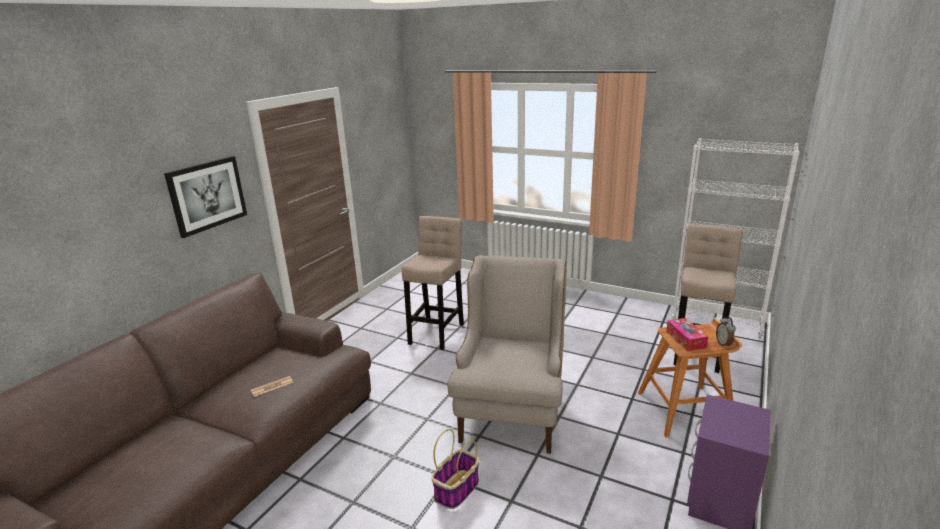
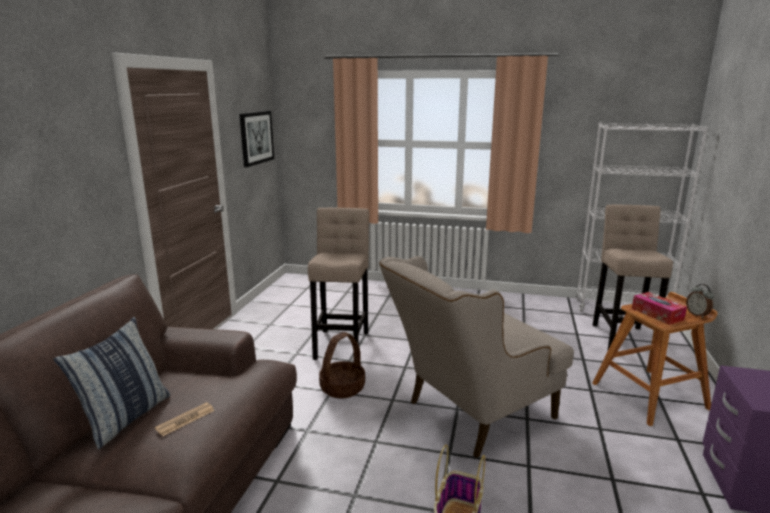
camera: 15 degrees left, 5 degrees down
(207, 195) = (62, 167): picture -> picture (256, 137)
(237, 380) = (126, 418): none -> pillow
(421, 371) = (342, 387): none -> basket
(512, 407) = (470, 415): beige armchair -> beige armchair turned 120 degrees counterclockwise

